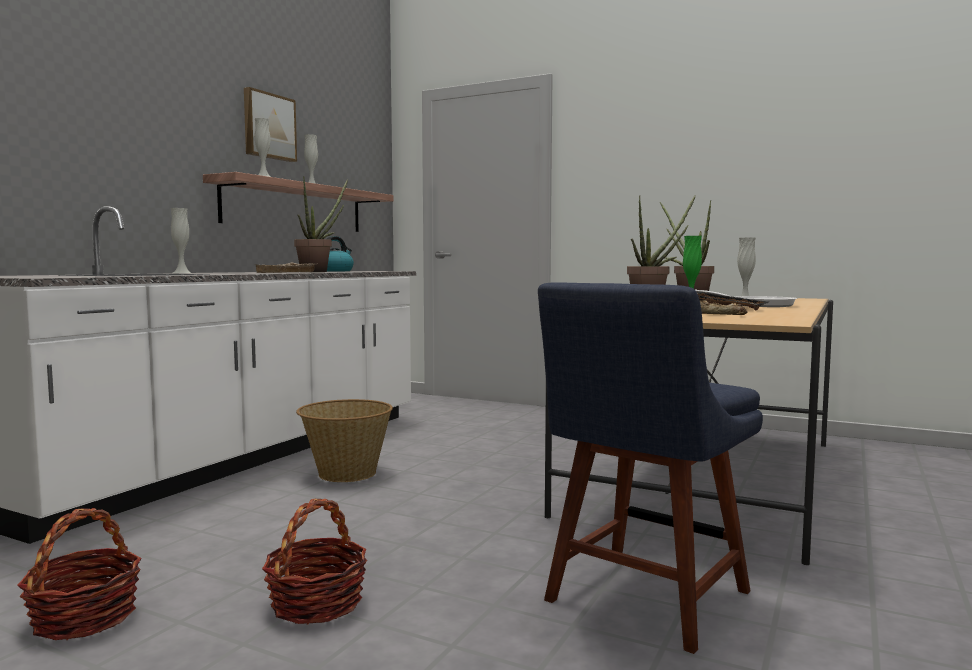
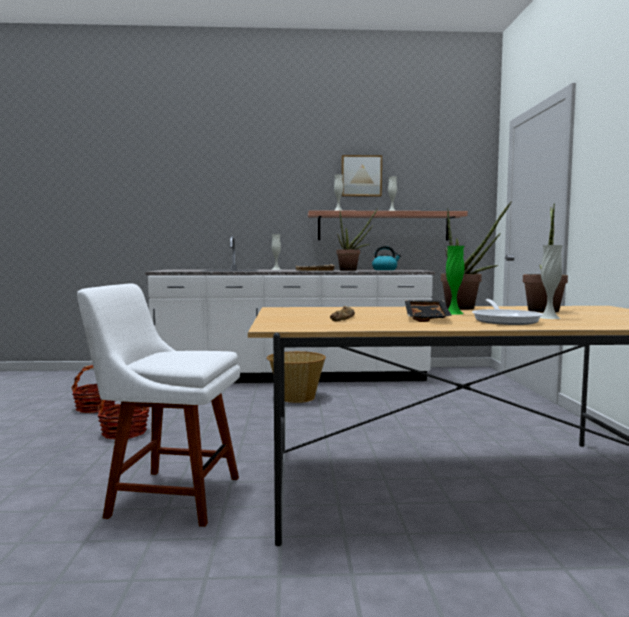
camera: 60 degrees right, 0 degrees up
(643, 600) = (169, 495): blue chair -> white chair

